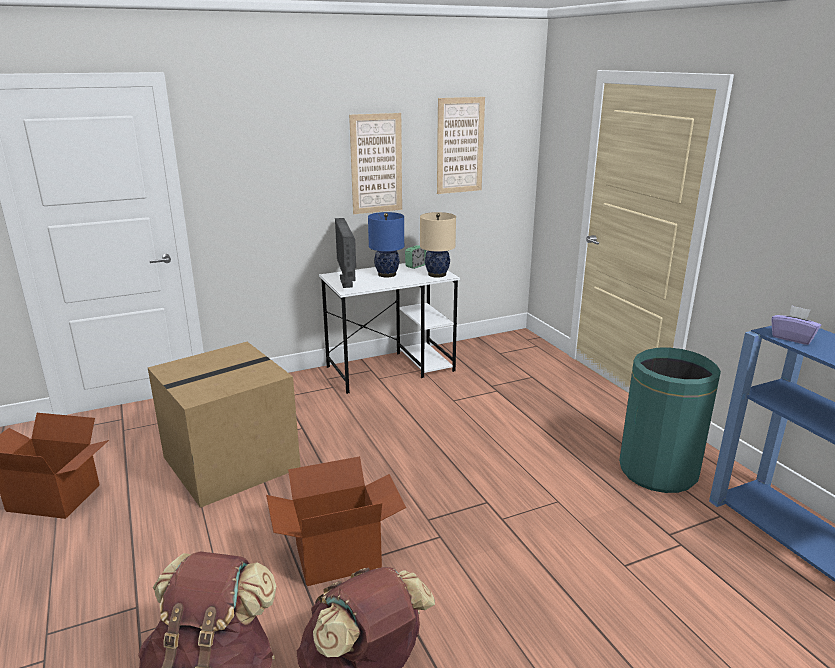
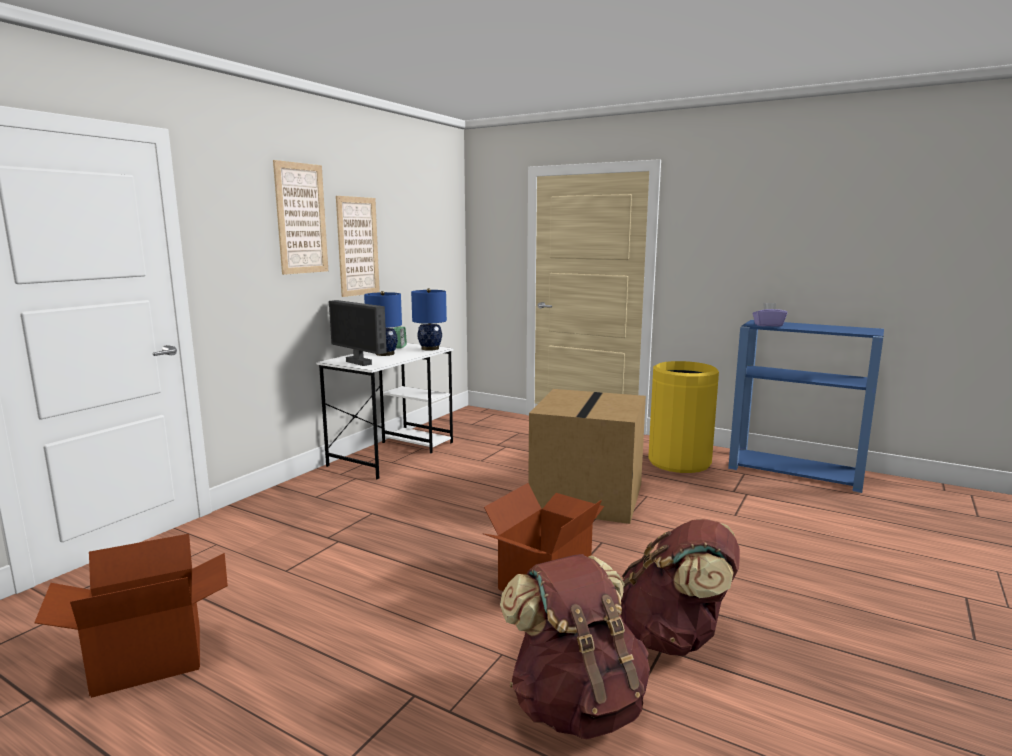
camera: 35 degrees left, 10 degrees down
(232, 461) = (336, 557): cardboard box -> cardboard box (586, 495)
(437, 274) = (430, 348): beige table lamp -> blue table lamp
(460, 145) = (416, 233): picture -> picture (301, 218)
(657, 471) = (679, 462): green trash can -> yellow trash can

